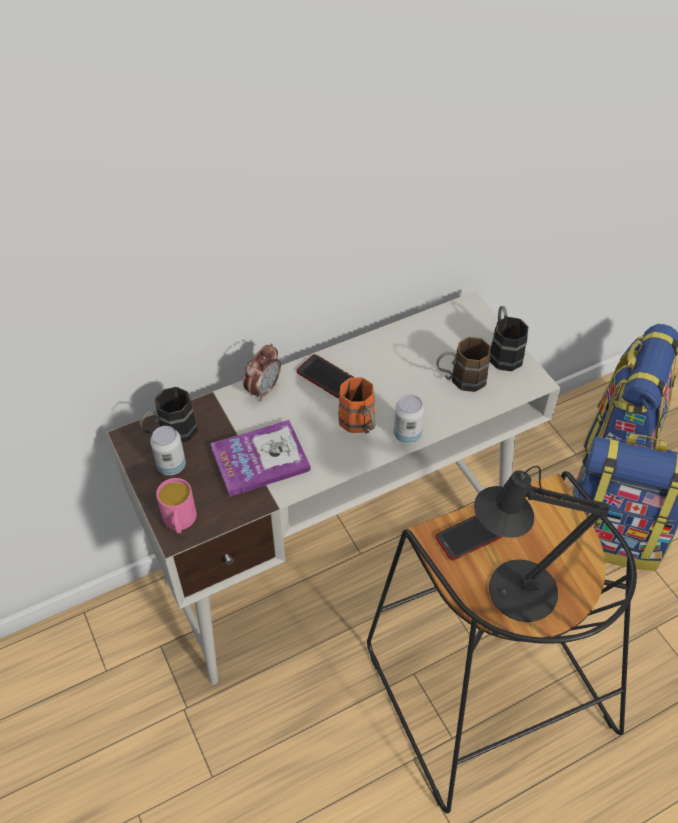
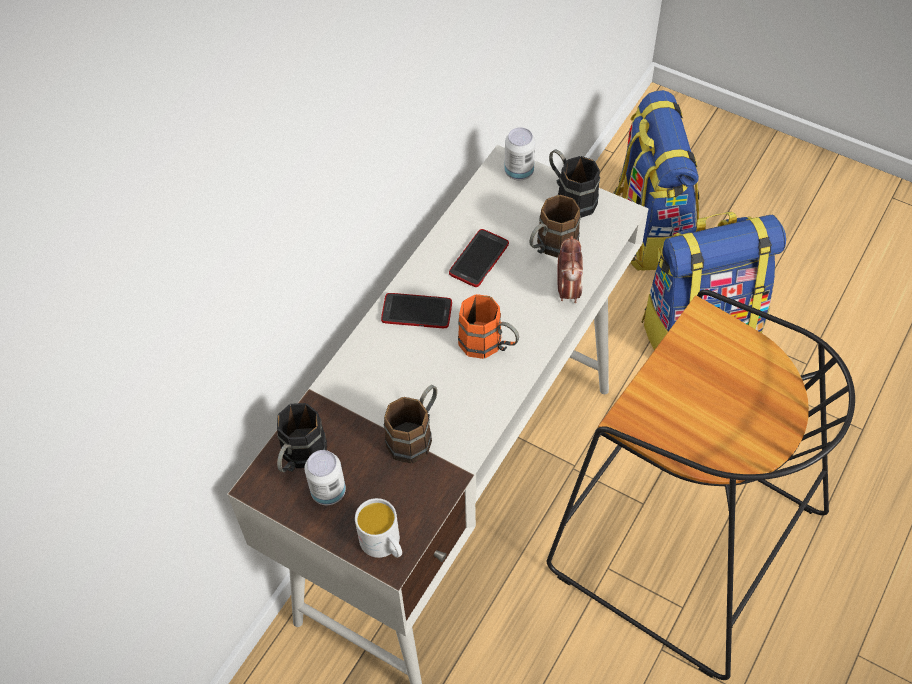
camera: 30 degrees left, 5 degrees up
(180, 522) = (384, 545): pink mug -> white mug
(260, 459) = (416, 434): book -> brown mug
(263, 390) = (362, 359): alarm clock -> alarm clock (568, 290)
(407, 434) = (541, 331): can -> can (519, 172)
(469, 536) = (660, 401): phone -> phone (479, 259)
(512, 592) = (734, 434): black table lamp -> none

